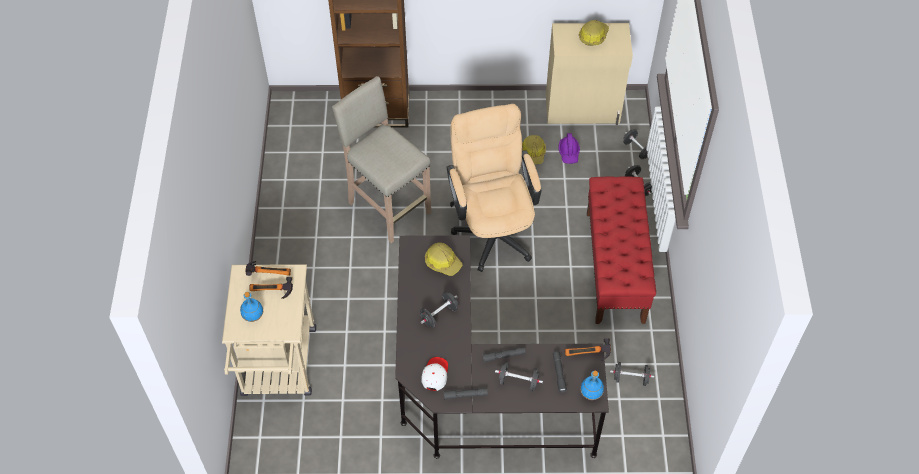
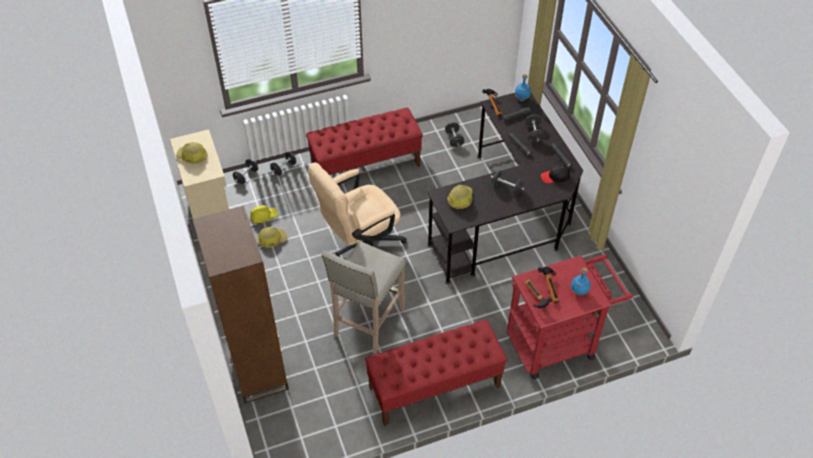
camera: 110 degrees left, 5 degrees down
(278, 369) = (557, 342): beige cart -> red cart
(286, 239) = (434, 387): none -> red bench
(435, 375) = (555, 177): white cap -> black cap
(569, 153) = (264, 217): purple hard hat -> yellow hard hat

